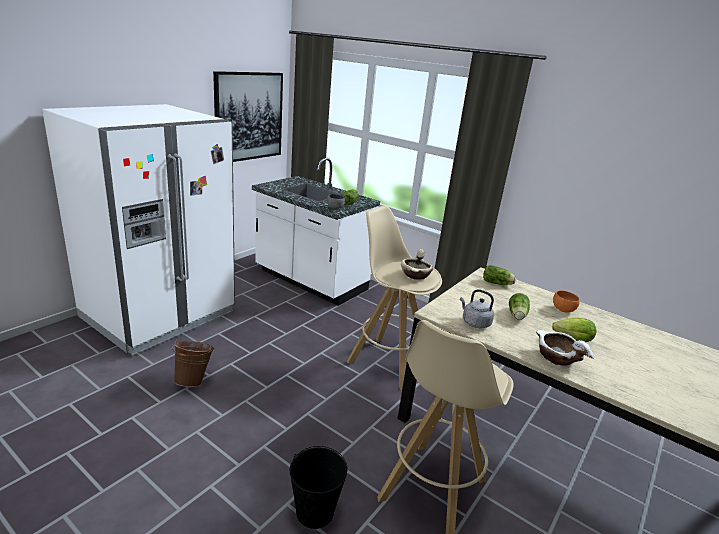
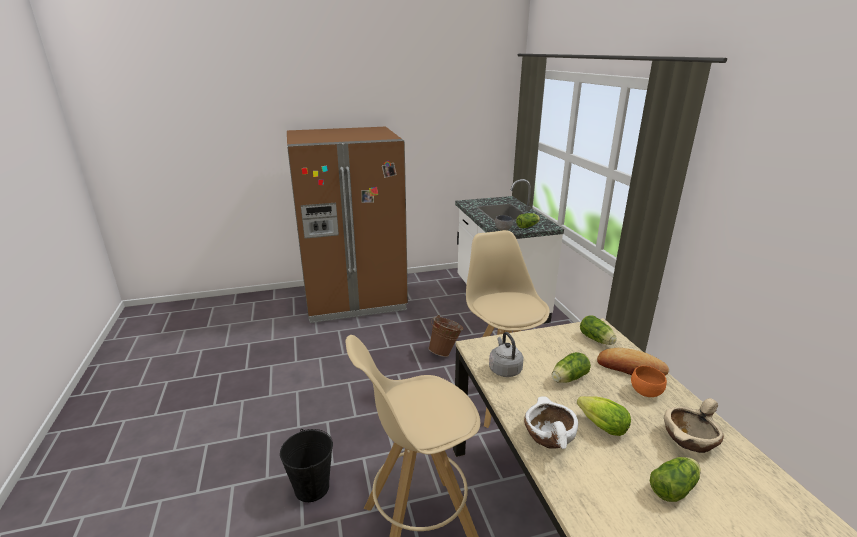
camera: 40 degrees right, 0 degrees up
(159, 315) = (354, 299): white fridge -> brown fridge
(194, 380) = (330, 354): brown bucket -> brown bucket (445, 352)
(249, 116) = (471, 137): picture -> none
(415, 275) = (514, 308): beige bowl -> beige bowl (689, 439)
(537, 297) = (630, 368): none -> bread
(641, 360) = (674, 487): none -> lettuce

